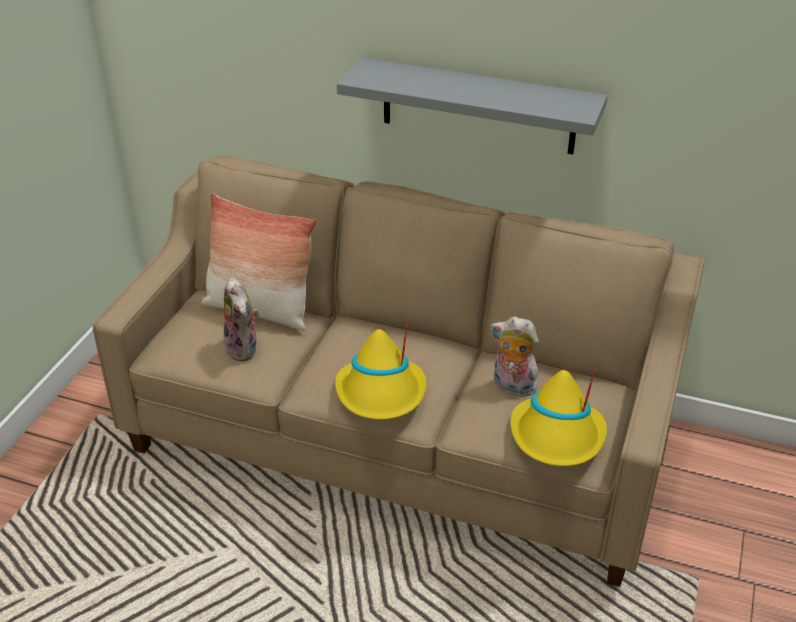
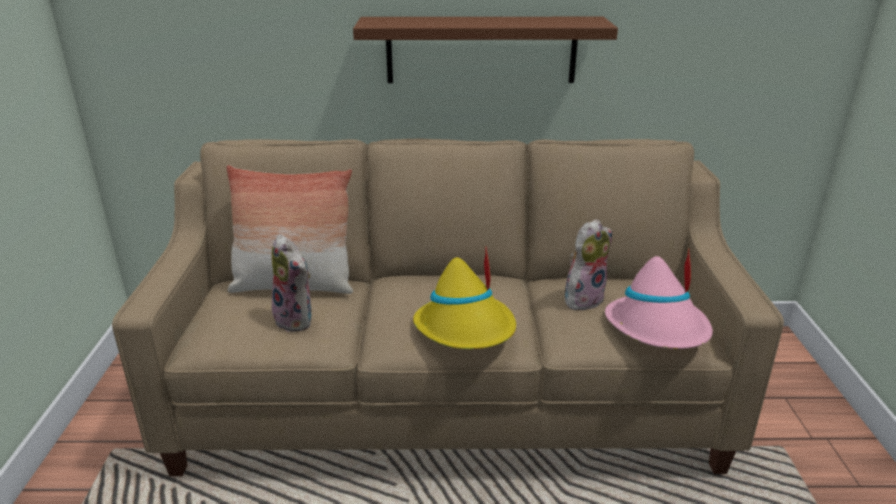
camera: 20 degrees left, 10 degrees down
(478, 106) = (481, 50): grey shelf -> brown shelf
(512, 387) = (583, 299): plush toy -> plush toy turned 135 degrees clockwise
(557, 436) = (658, 328): yellow hat -> pink hat

